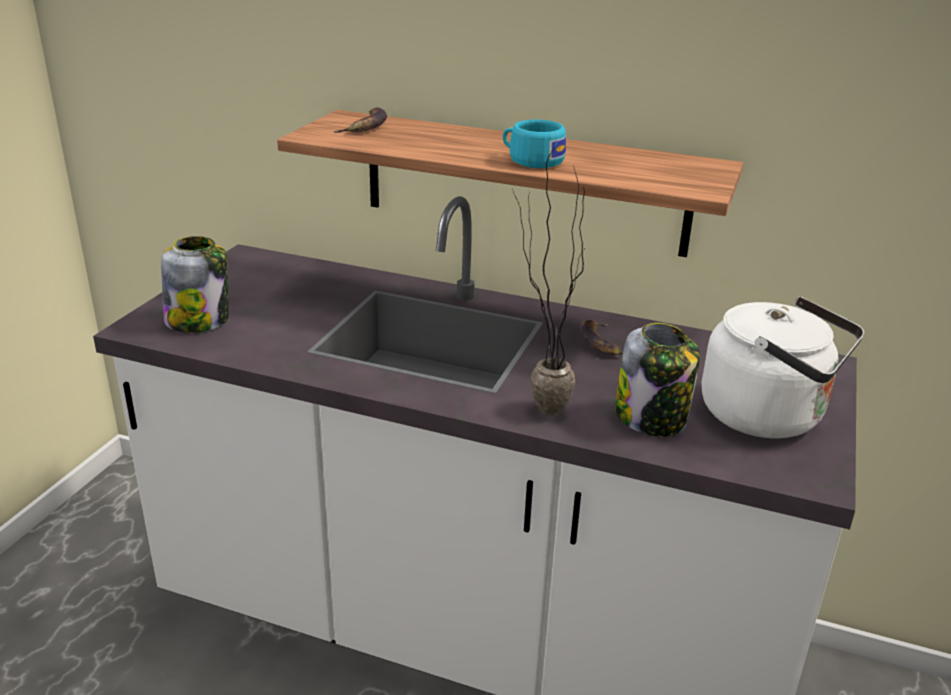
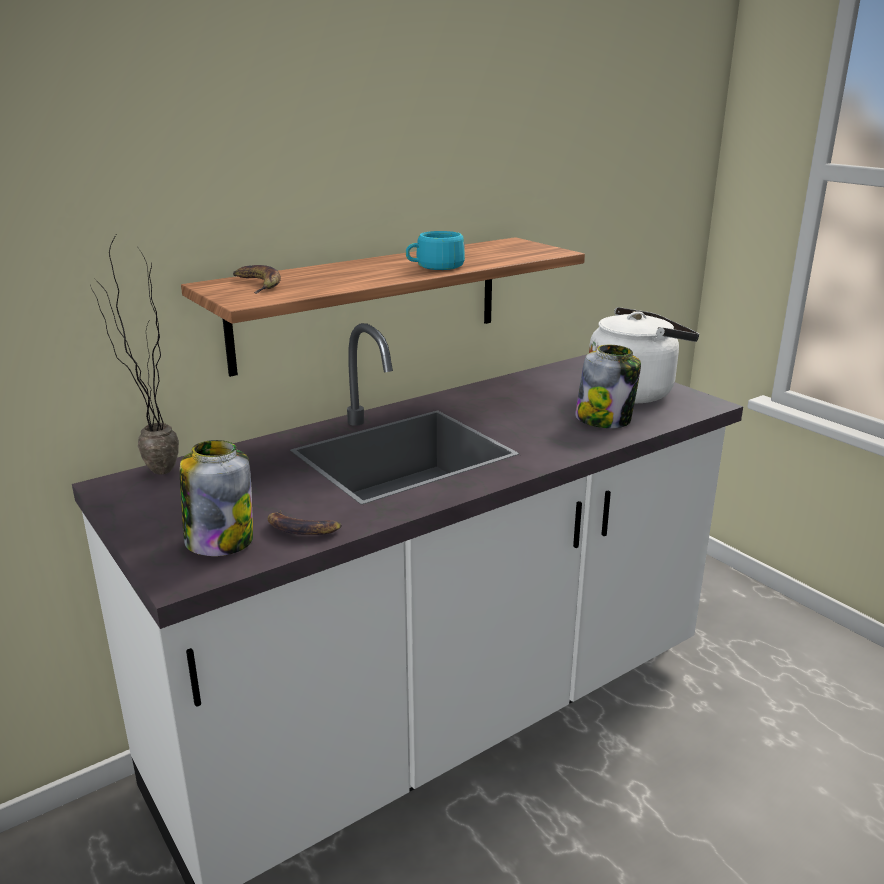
camera: 55 degrees left, 5 degrees down
(536, 409) = (556, 447): potted plant -> potted plant (150, 475)
(600, 342) = (490, 403): banana -> banana (302, 528)

